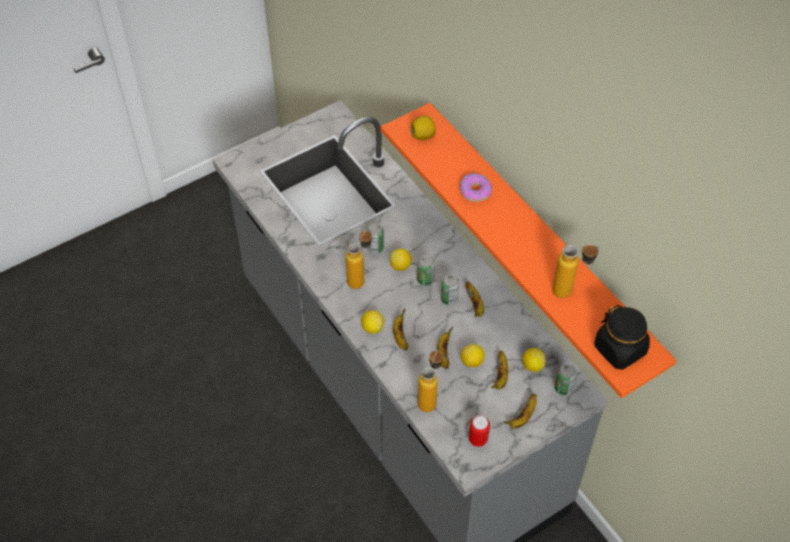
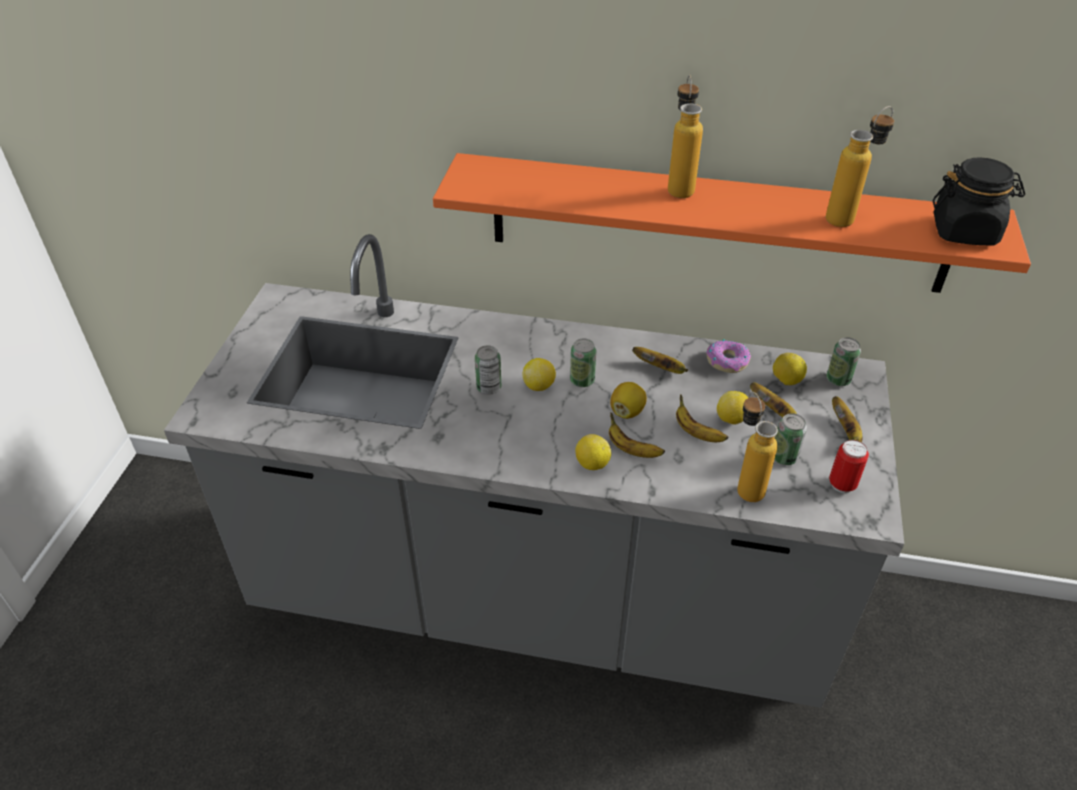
camera: 45 degrees left, 10 degrees down
(360, 278) = (513, 426): bottle -> bottle (679, 186)
(423, 136) = (495, 181): lemon -> lemon (627, 411)
(449, 299) = (629, 381): can -> can (784, 457)
(475, 191) = (624, 194): donut -> donut (727, 361)

